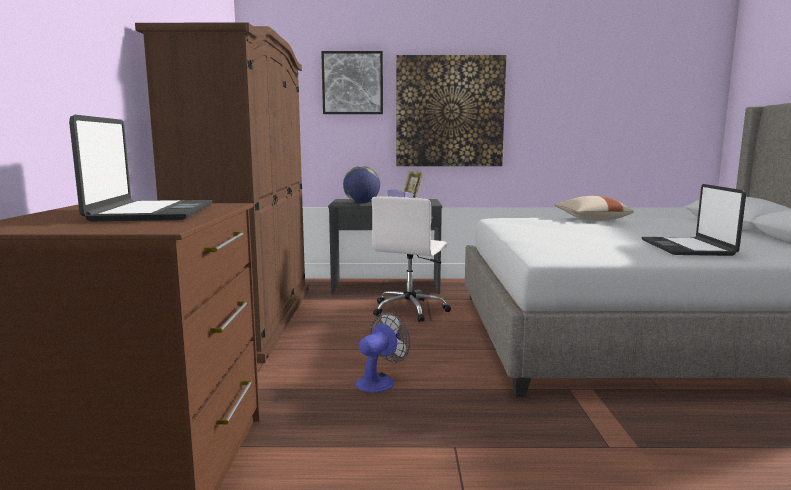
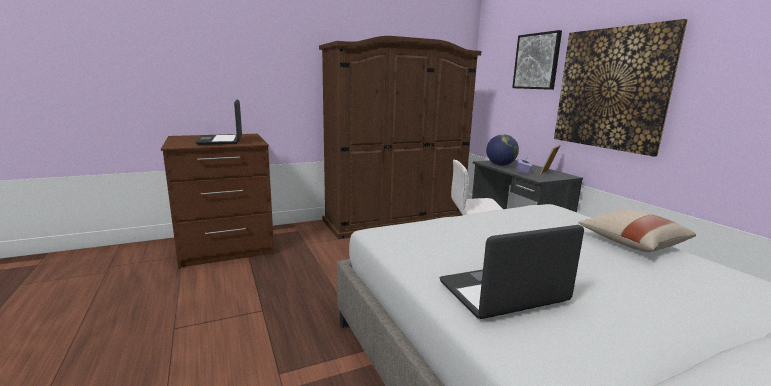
camera: 65 degrees right, 5 degrees up
(151, 213) = (221, 140): laptop -> laptop turned 105 degrees clockwise
(380, 381) = (335, 273): fan -> none

